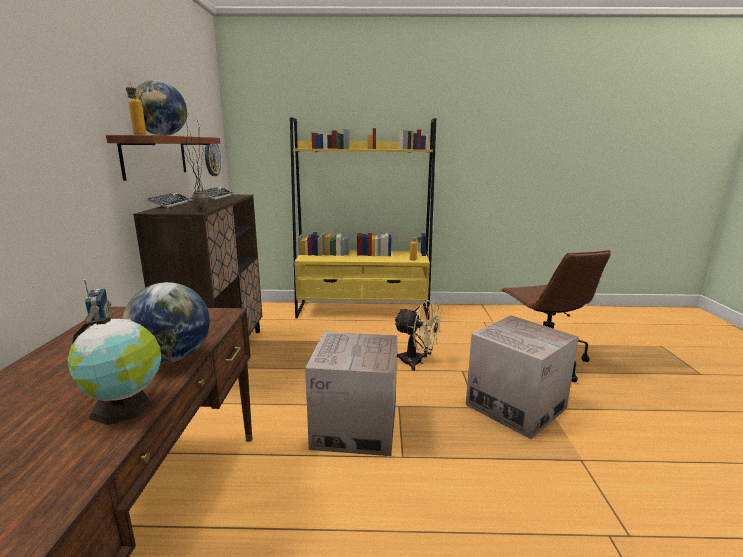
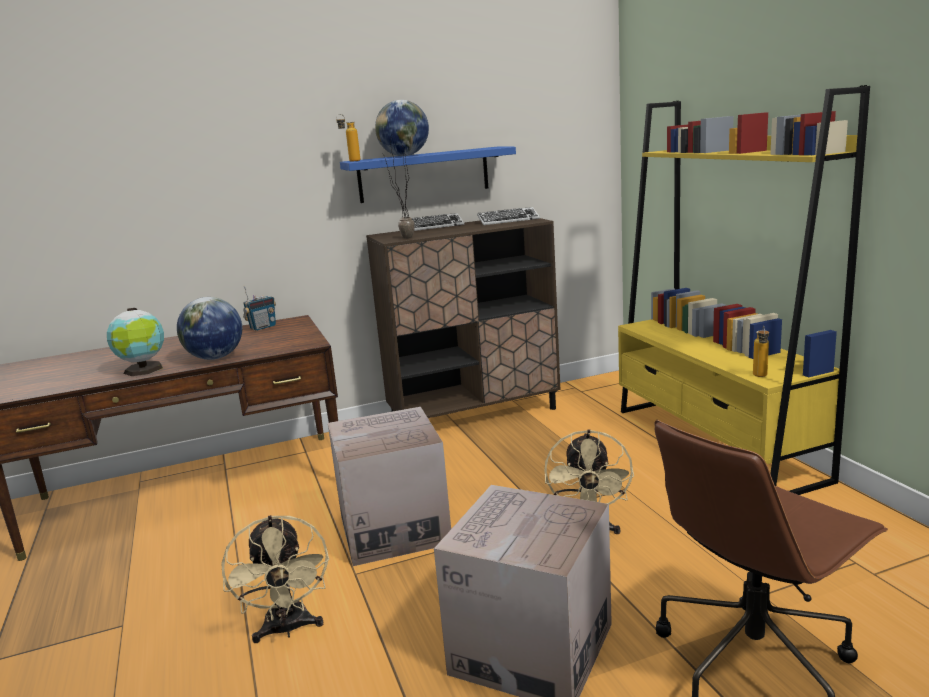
camera: 70 degrees right, 0 degrees up
(155, 156) = (424, 174): brown shelf -> blue shelf
(211, 157) = (567, 165): wall clock -> none
(458, 505) = (288, 629): none -> beige fan

